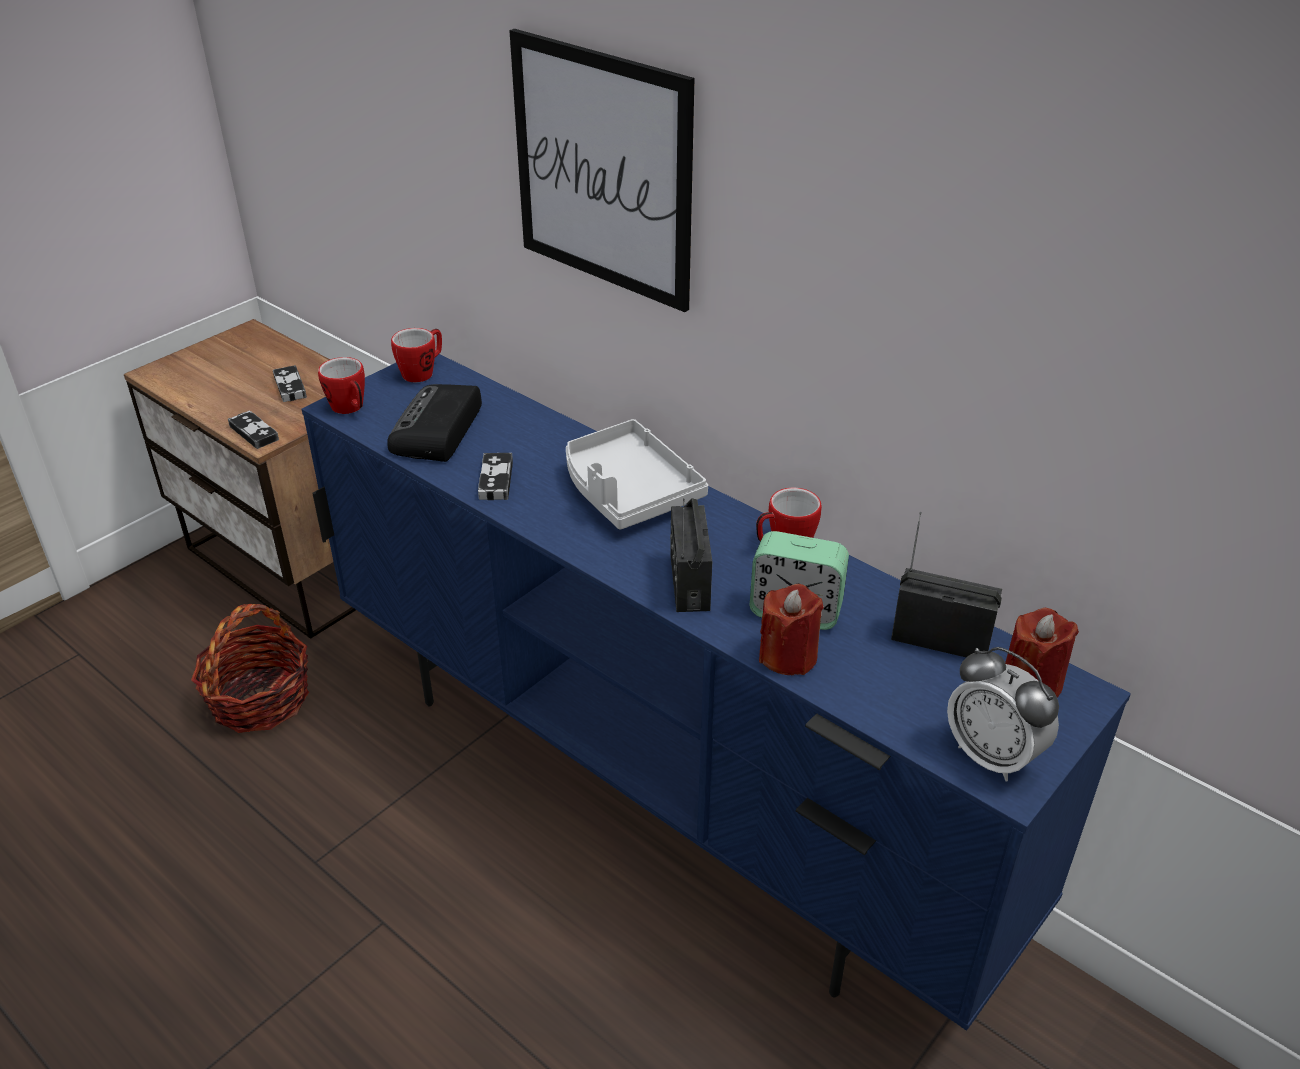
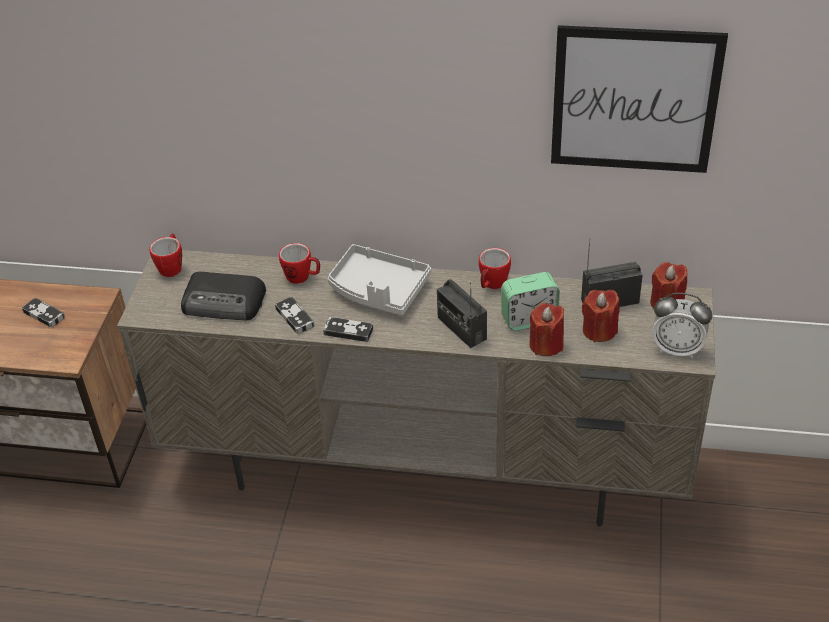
camera: 30 degrees left, 5 degrees up
(254, 432) = (55, 357): game controller -> game controller (348, 331)
(260, 699) = (123, 542): basket -> none
(350, 409) = (151, 311): mug -> mug (302, 277)
(437, 431) = (225, 302): radio -> radio turned 60 degrees counterclockwise
(602, 170) = (309, 101): picture -> picture (634, 100)
(657, 793) = (426, 470): blue tv stand -> beige tv stand
(887, 672) = (599, 330): none -> red candle

